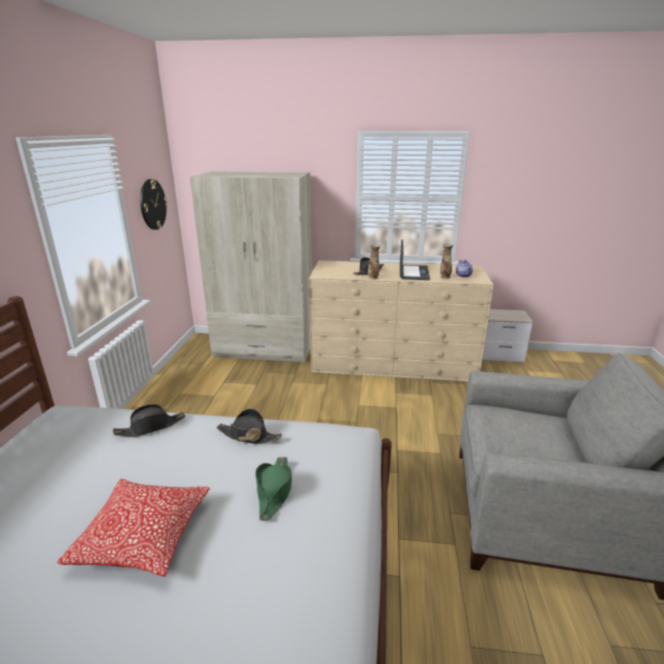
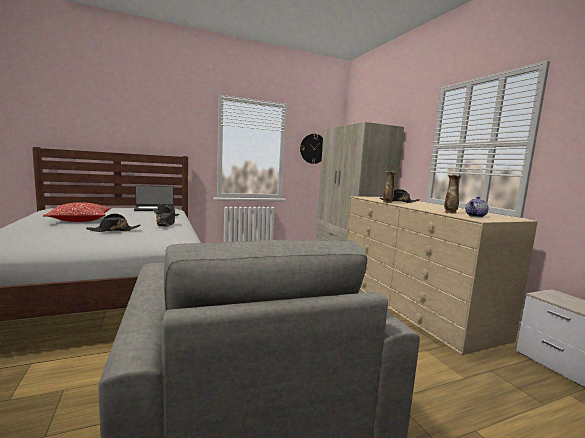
camera: 60 degrees right, 15 degrees down
(274, 491) = (114, 230): green hat -> black hat
(413, 273) = (432, 207): laptop -> laptop (154, 209)

